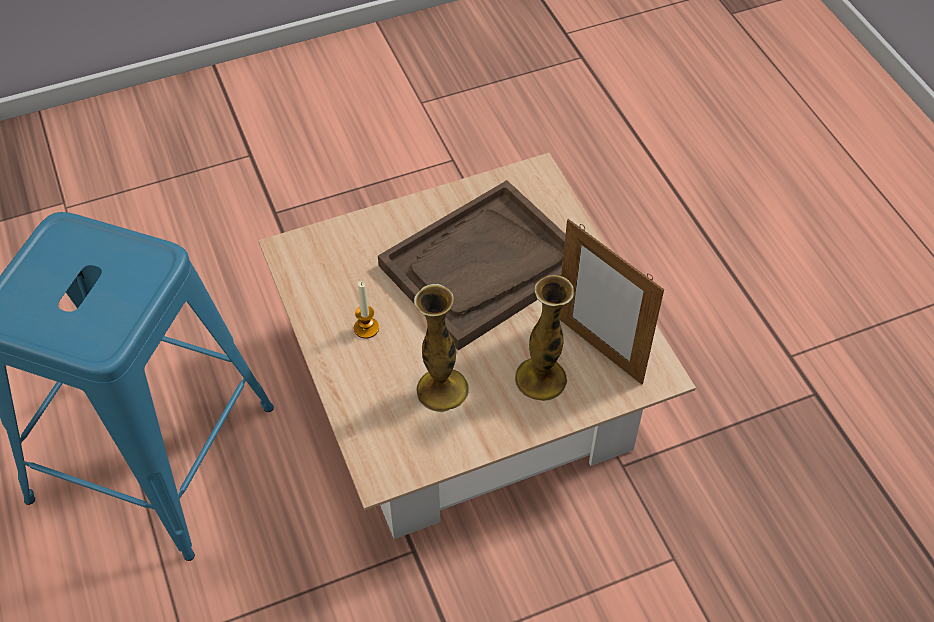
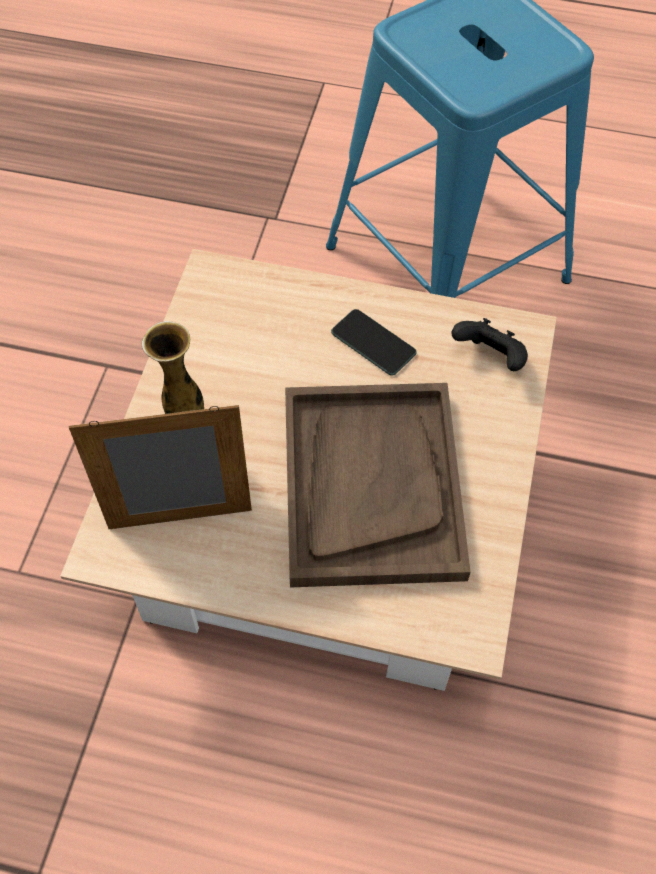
camera: 125 degrees right, 5 degrees up
(327, 257) = (490, 358): none -> black game controller
(366, 328) = (373, 343): candle -> phone
(442, 389) = (253, 361): vase -> none

